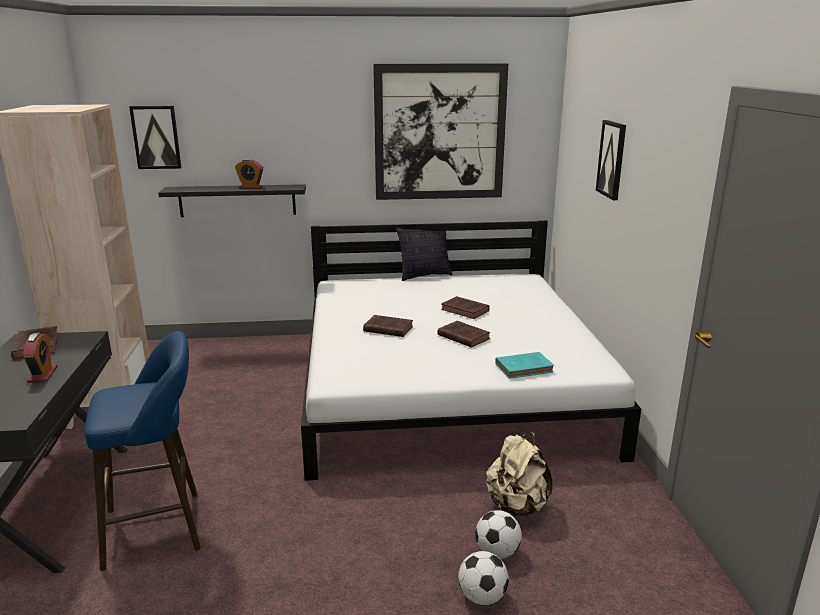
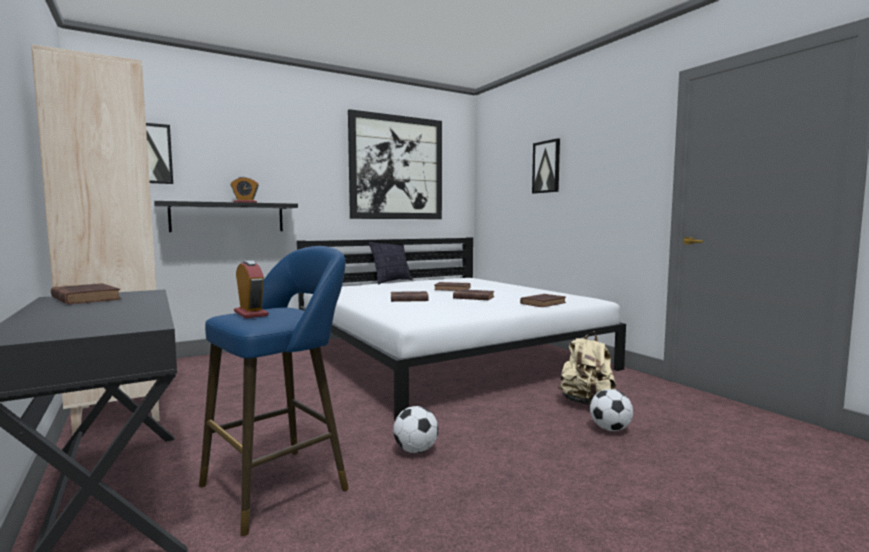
camera: 25 degrees left, 15 degrees down
(42, 375) = (129, 307): alarm clock -> alarm clock (250, 314)
(482, 596) = (638, 455): football -> football (415, 450)
(525, 368) = (544, 303): turquoise book -> brown book

